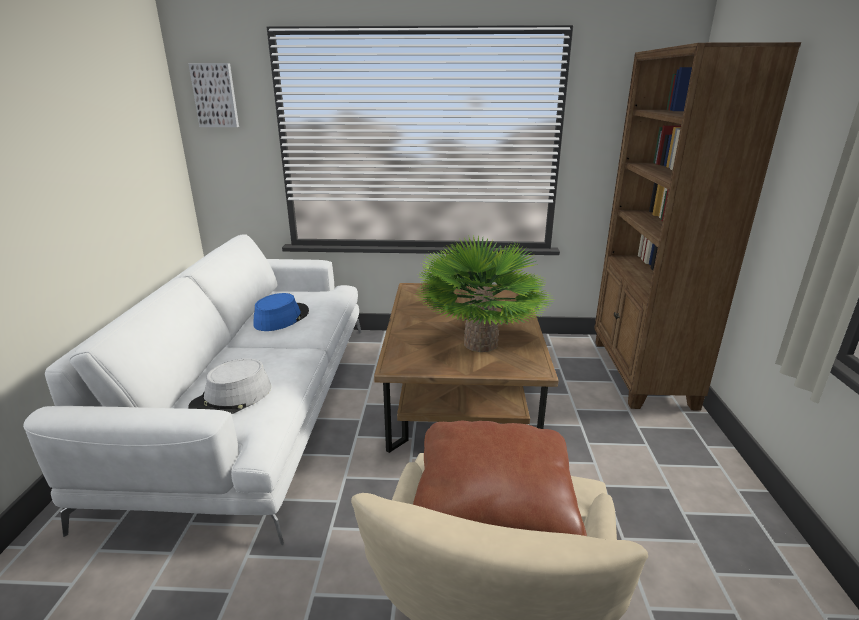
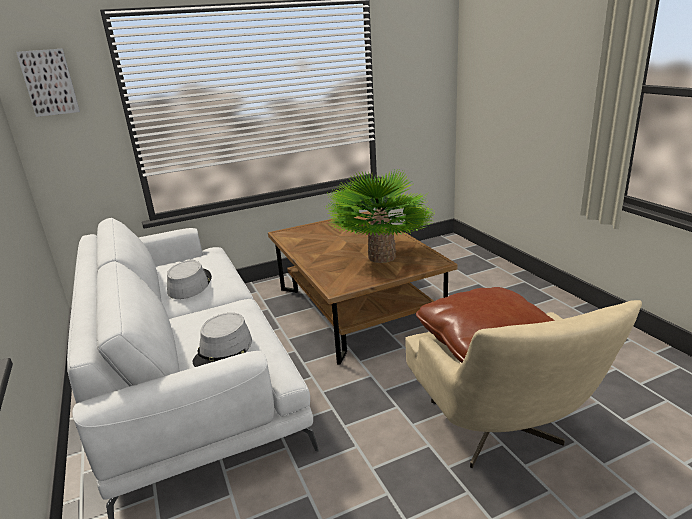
camera: 25 degrees left, 0 degrees up
(281, 318) = (189, 284): blue hat -> grey hat
(641, 373) = (467, 258): brown bookcase -> none

